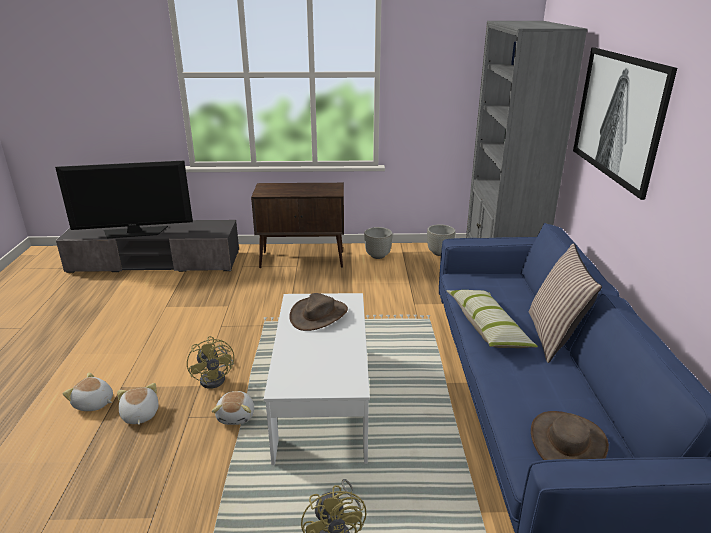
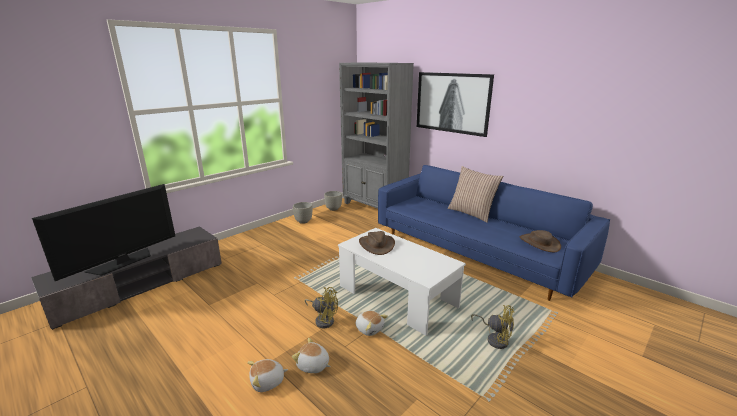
camera: 45 degrees left, 5 degrees down
(303, 259) = (261, 239): brown cabinet -> none
(487, 328) = (446, 220): pillow -> none

